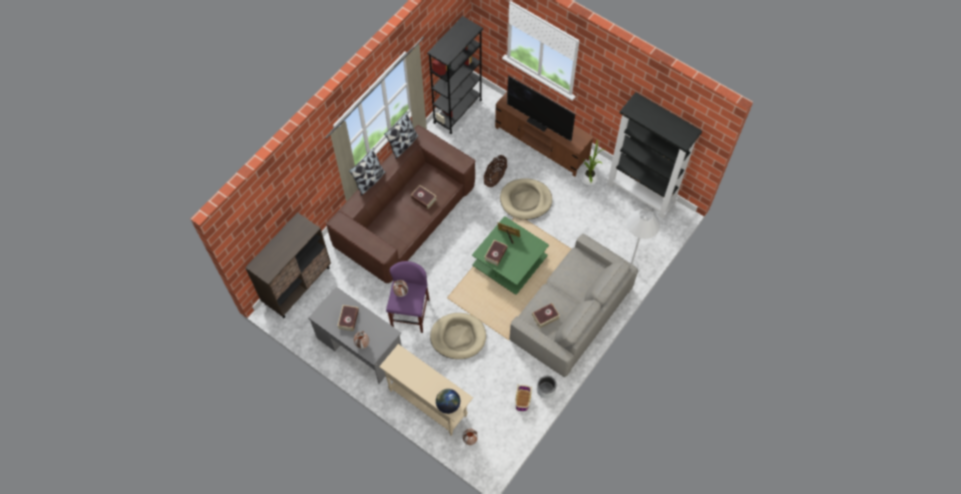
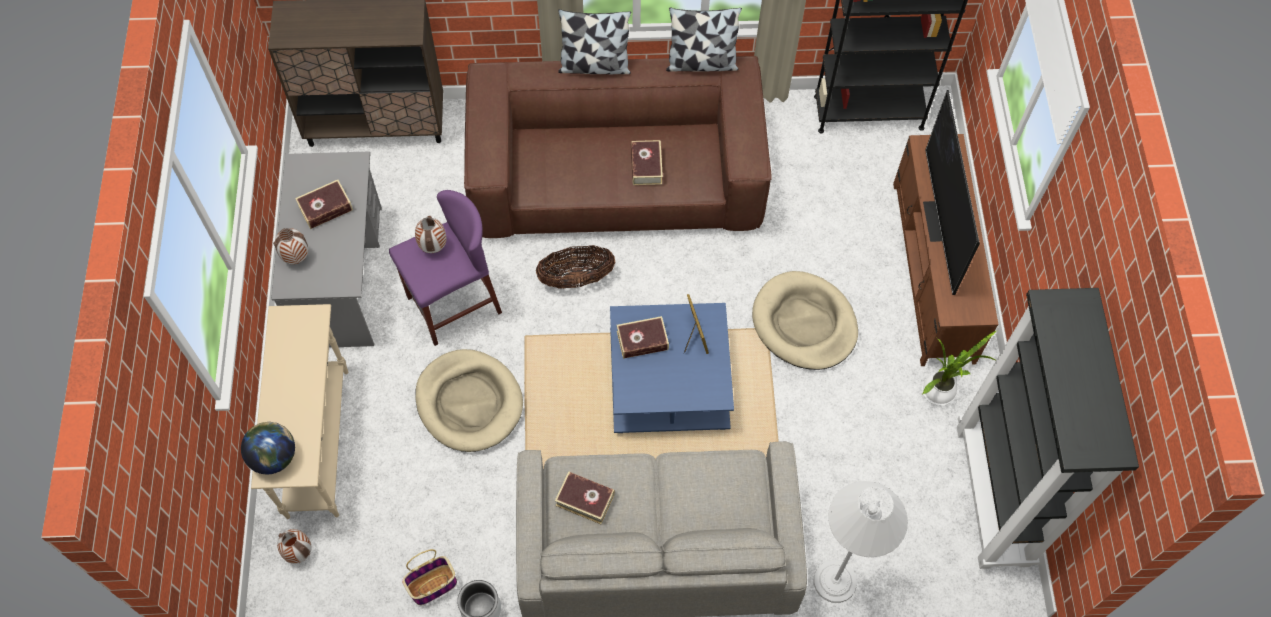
camera: 50 degrees right, 0 degrees up
(495, 177) = (803, 249): basket -> basket (576, 278)
(510, 263) = (667, 383): green coffee table -> blue coffee table

